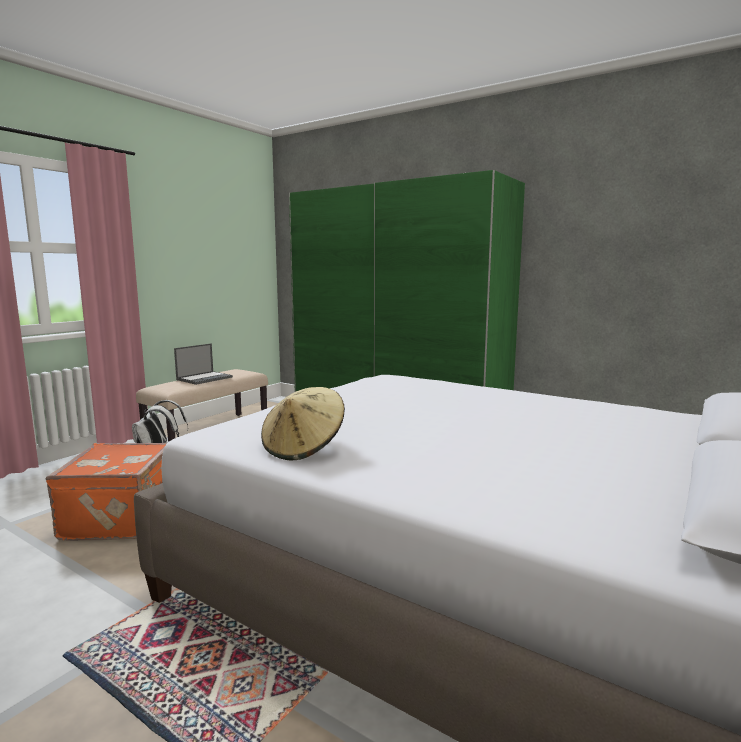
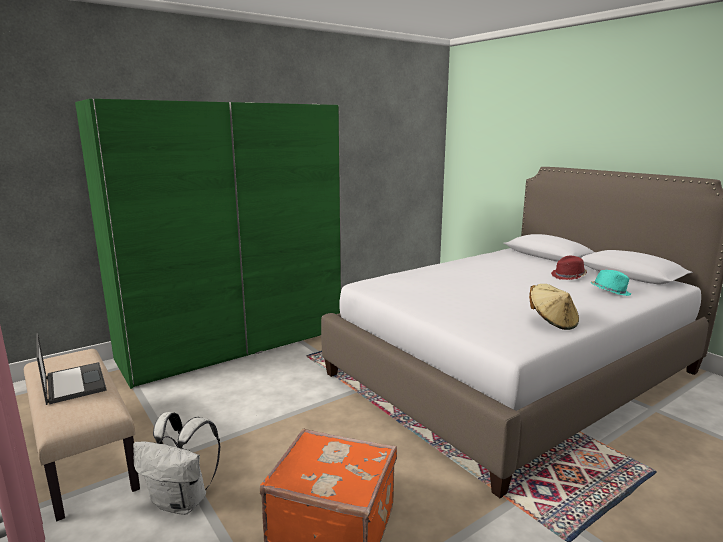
camera: 70 degrees left, 5 degrees up
(536, 491) = (610, 292): none -> turquoise hat
(602, 460) = (569, 276): none -> red hat

